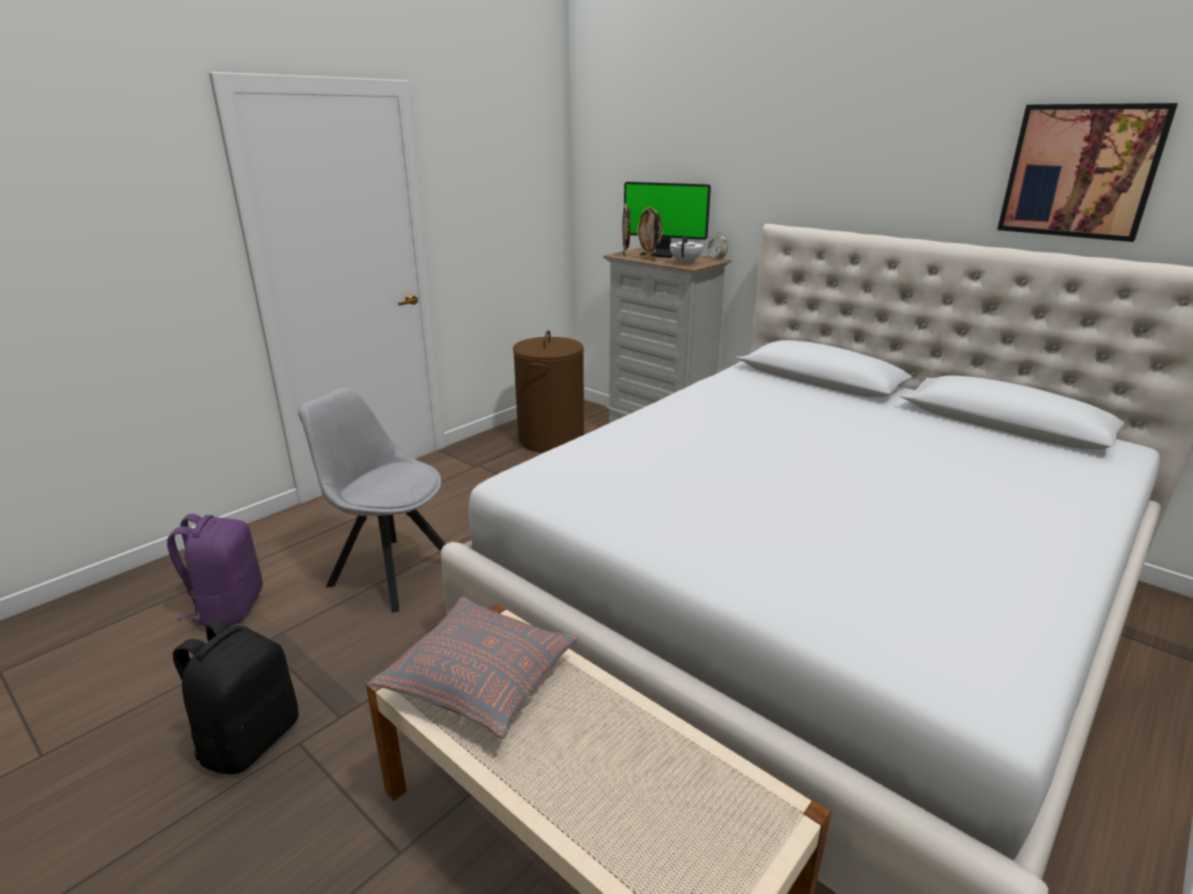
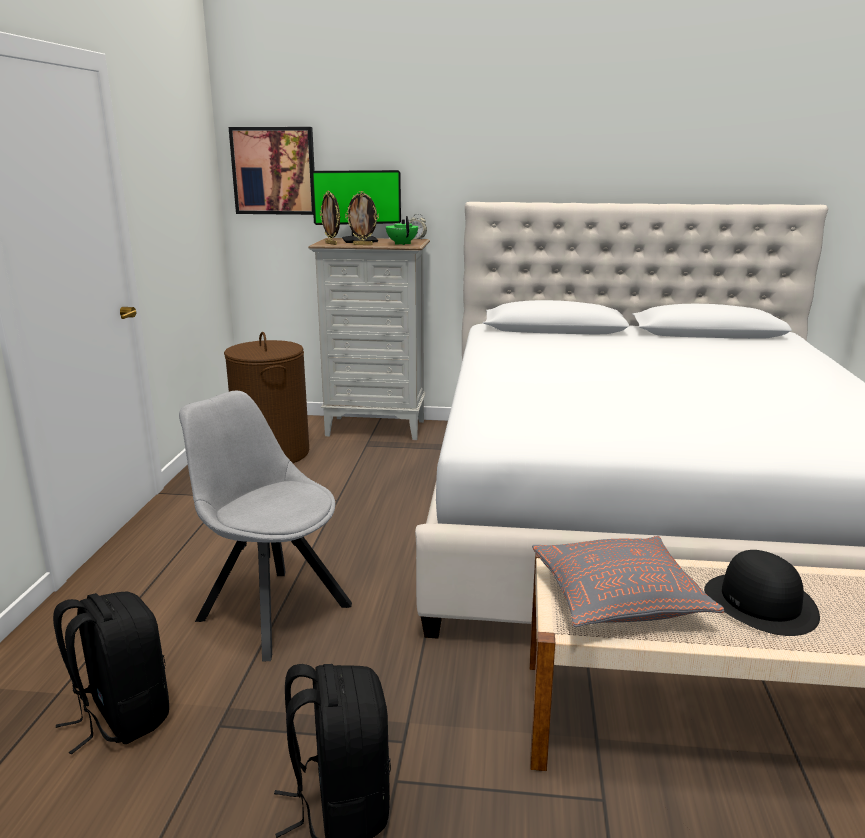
camera: 35 degrees left, 5 degrees down
(228, 608) = (121, 716): purple backpack -> black backpack
(391, 572) = (271, 611): grey chair -> grey chair turned 45 degrees clockwise
(595, 752) = (760, 603): none -> black hat
(686, 262) = (402, 244): white teapot -> green teapot
(1080, 171) = (711, 144): picture -> picture (274, 171)

